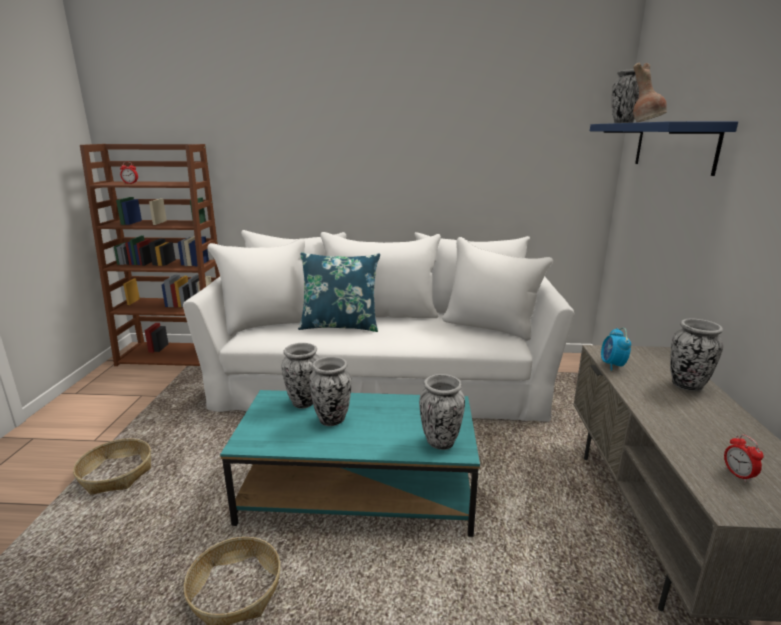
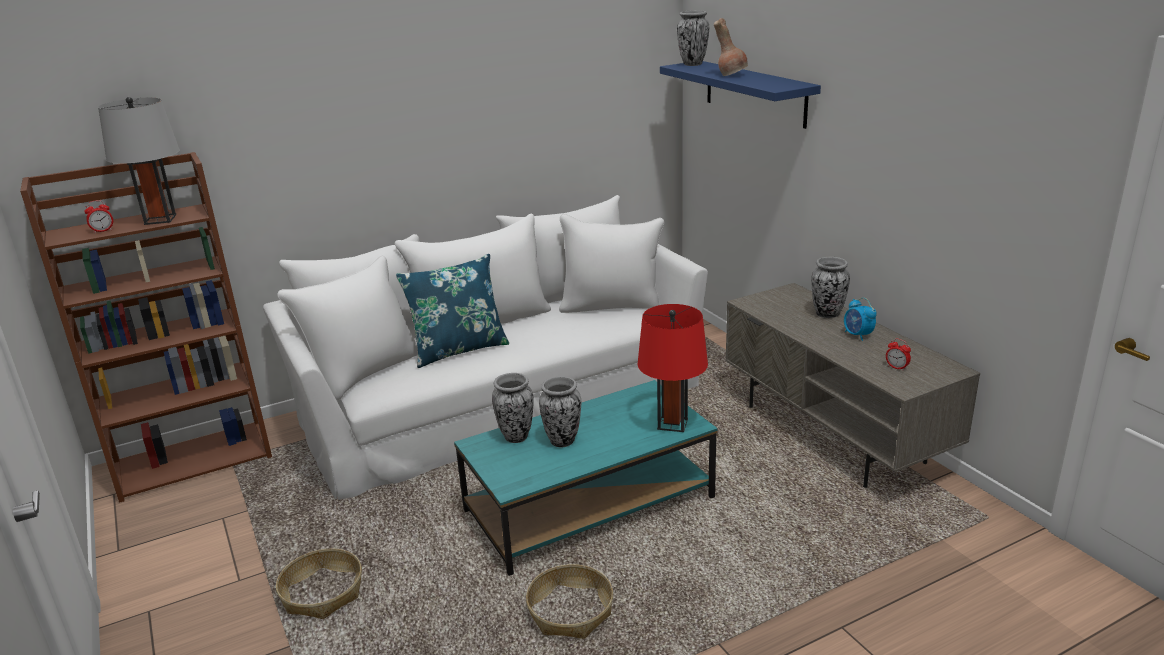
camera: 30 degrees left, 5 degrees up
(167, 183) = (160, 219): none -> grey table lamp
(440, 442) = (672, 424): vase -> red table lamp
(612, 365) = (765, 313): alarm clock -> alarm clock (857, 335)

